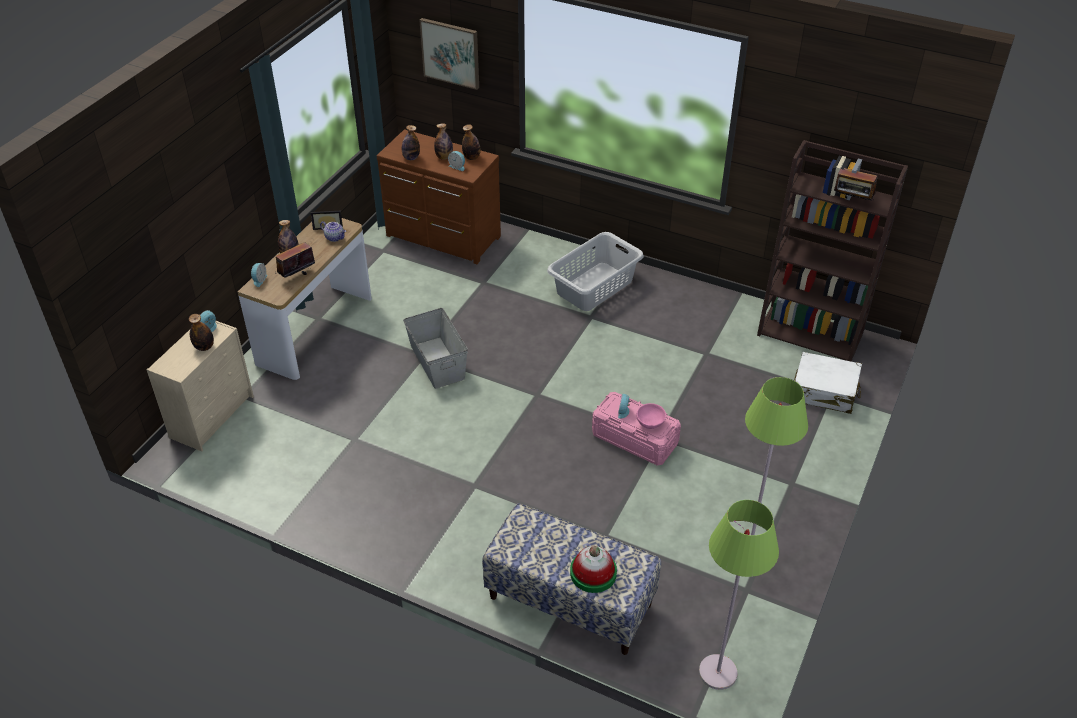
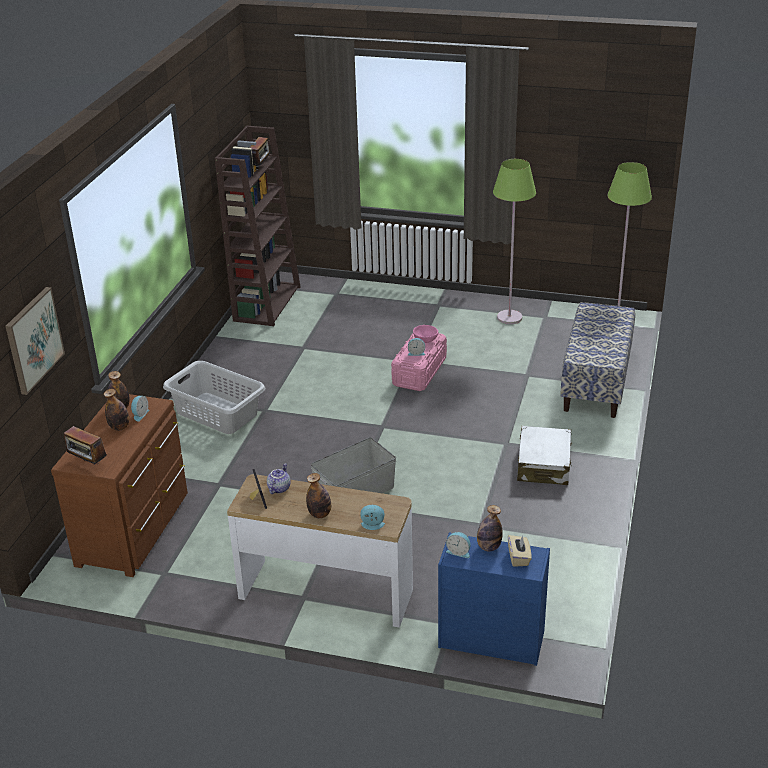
camera: 100 degrees left, 10 degrees down
(181, 362) = (519, 558): none -> beige tissue box
(213, 416) = (490, 639): beige dresser -> blue dresser
(297, 276) = (356, 499): radio -> radio (88, 464)
(411, 158) = (121, 450): bottle -> none
(593, 573) = (610, 324): hat -> none
(824, 391) = (335, 296): white suitcase -> white suitcase (543, 465)

